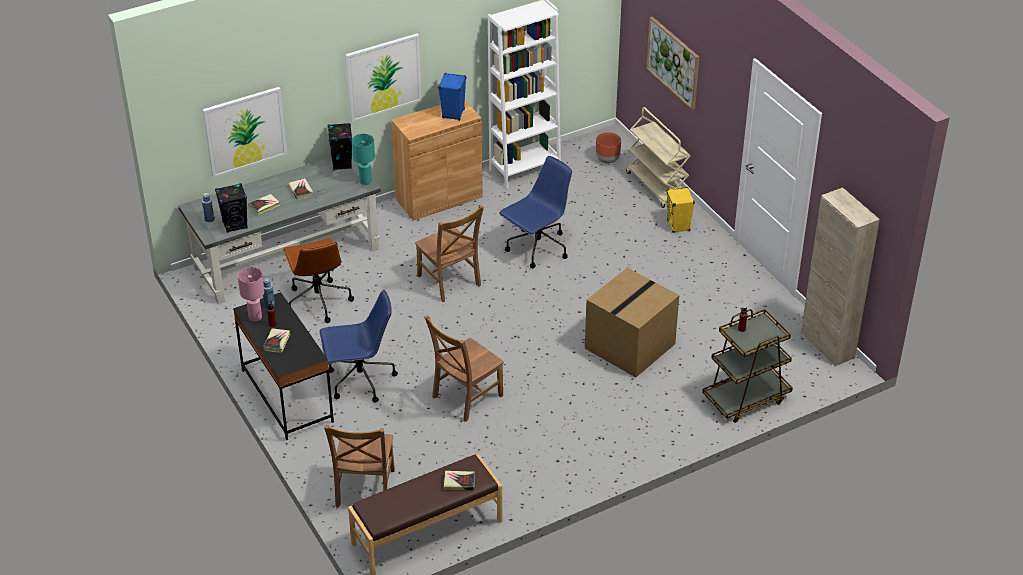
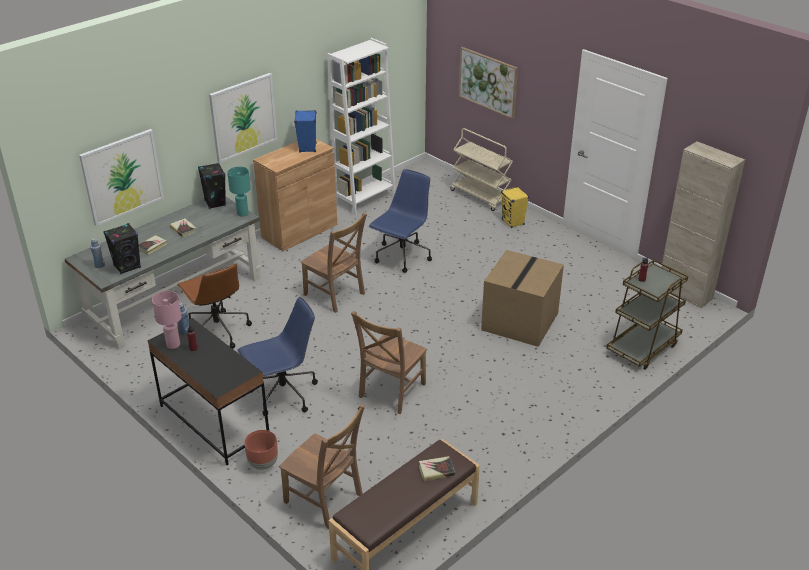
camera: 15 degrees left, 5 degrees down
(277, 342) = (203, 364): book -> none
(365, 490) = (325, 500): brown chair -> brown chair turned 45 degrees counterclockwise
(607, 160) = (430, 183): brown planter -> brown planter (262, 463)

